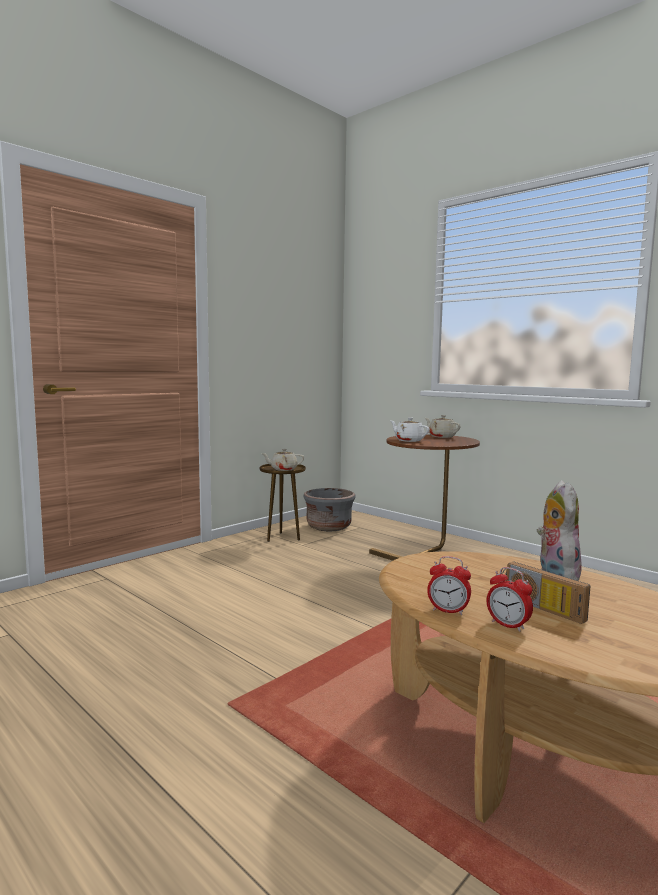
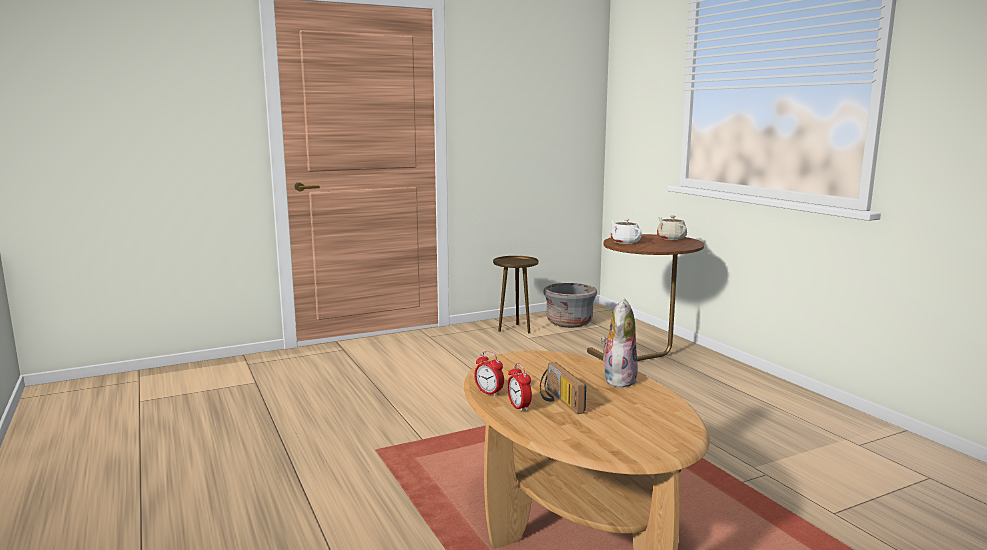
camera: 20 degrees right, 5 degrees up
(283, 469) = (516, 262): beige teapot -> none

